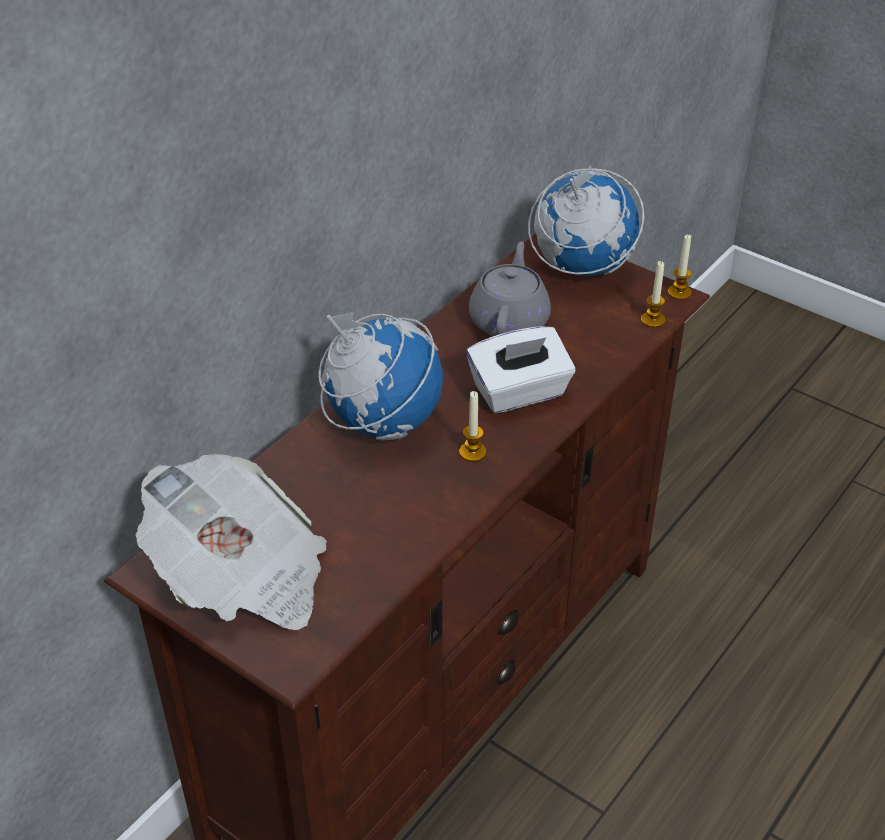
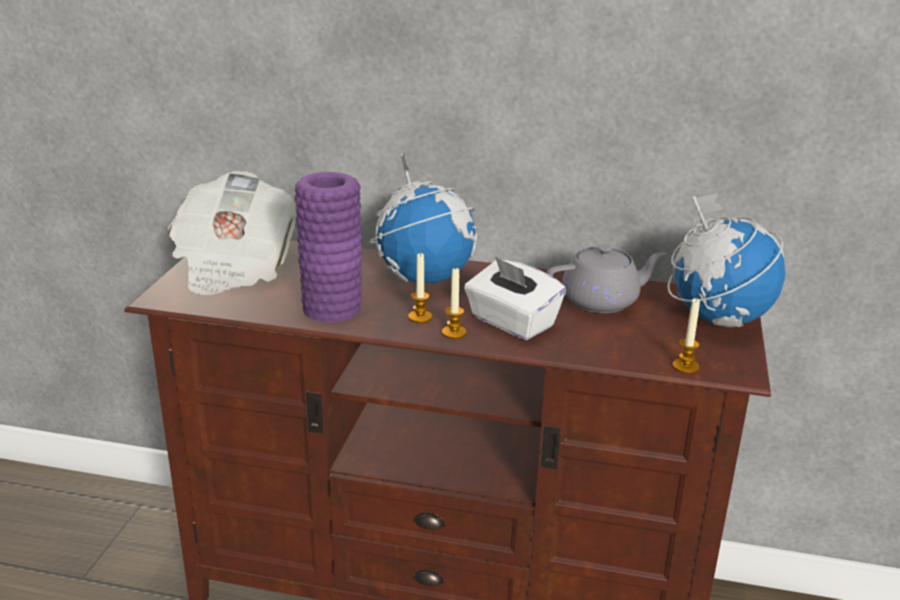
camera: 65 degrees right, 15 degrees down
(414, 514) = (332, 309): none -> purple vase
(679, 292) = (747, 373): candle -> candle (454, 333)

